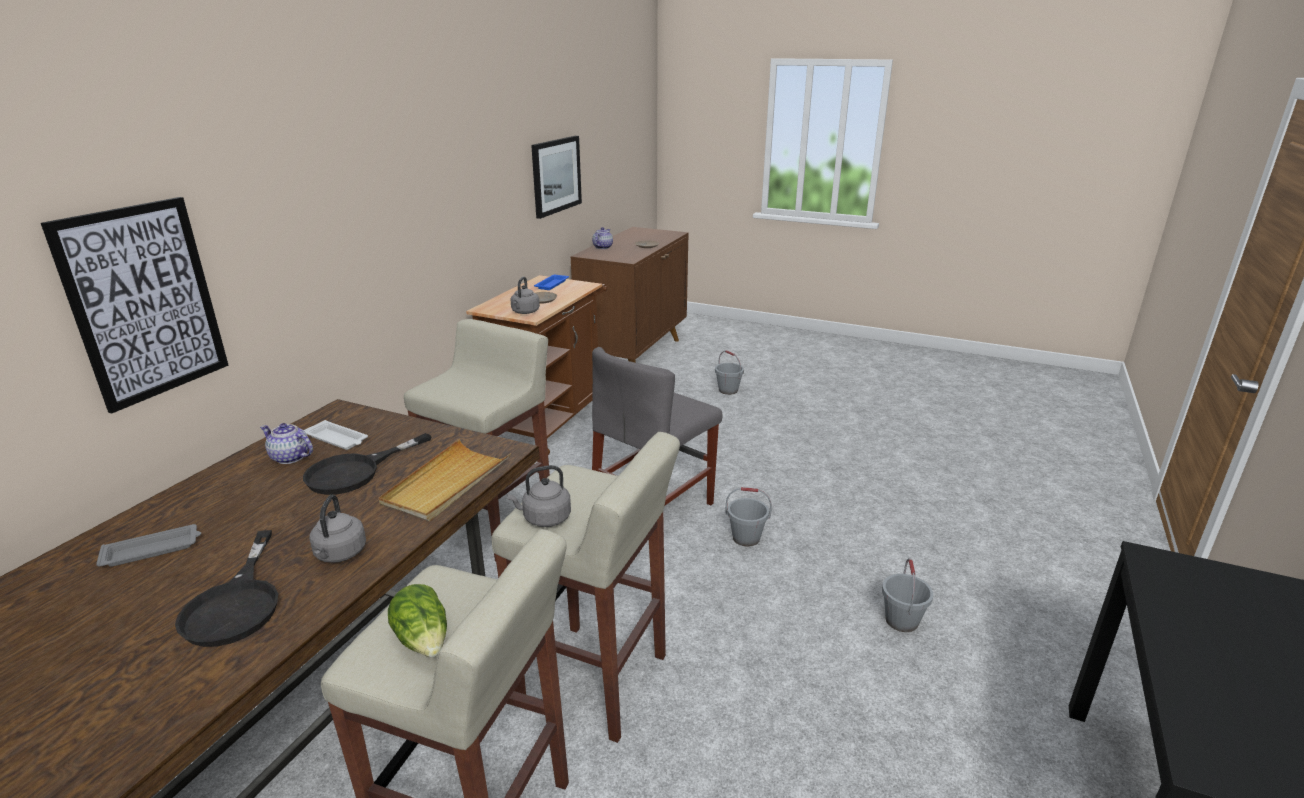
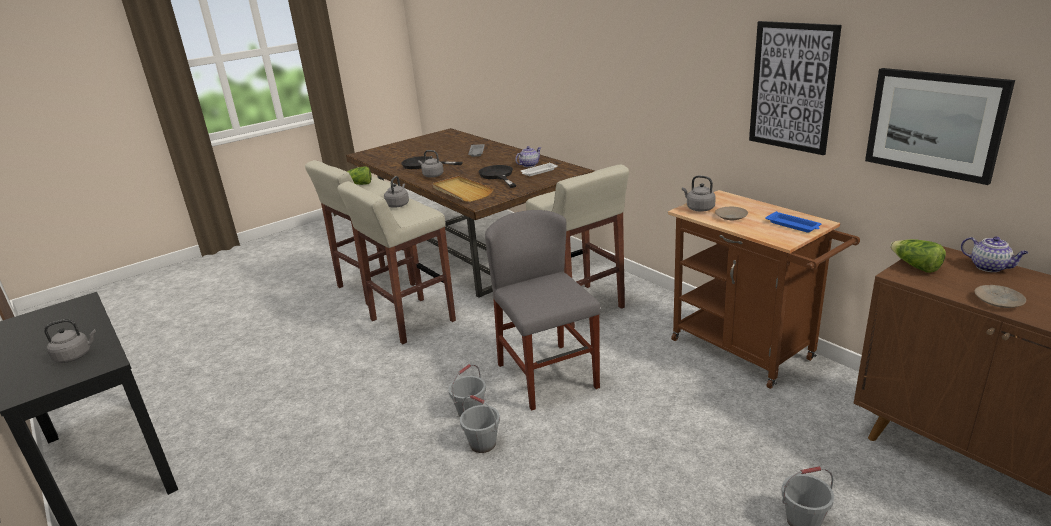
camera: 120 degrees right, 0 degrees up
(144, 302) = (544, 70): picture -> picture (792, 87)
(613, 257) = (915, 266): none -> lettuce
(902, 621) = (314, 452): grey bucket -> grey bucket (482, 444)
(1204, 605) = (75, 356): none -> grey kettle

